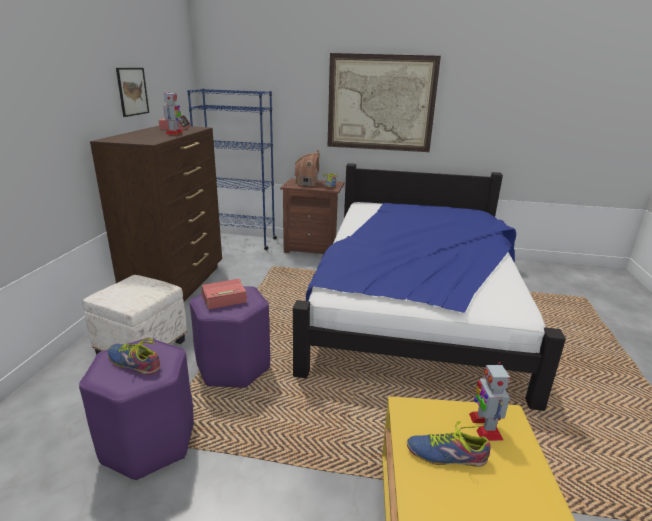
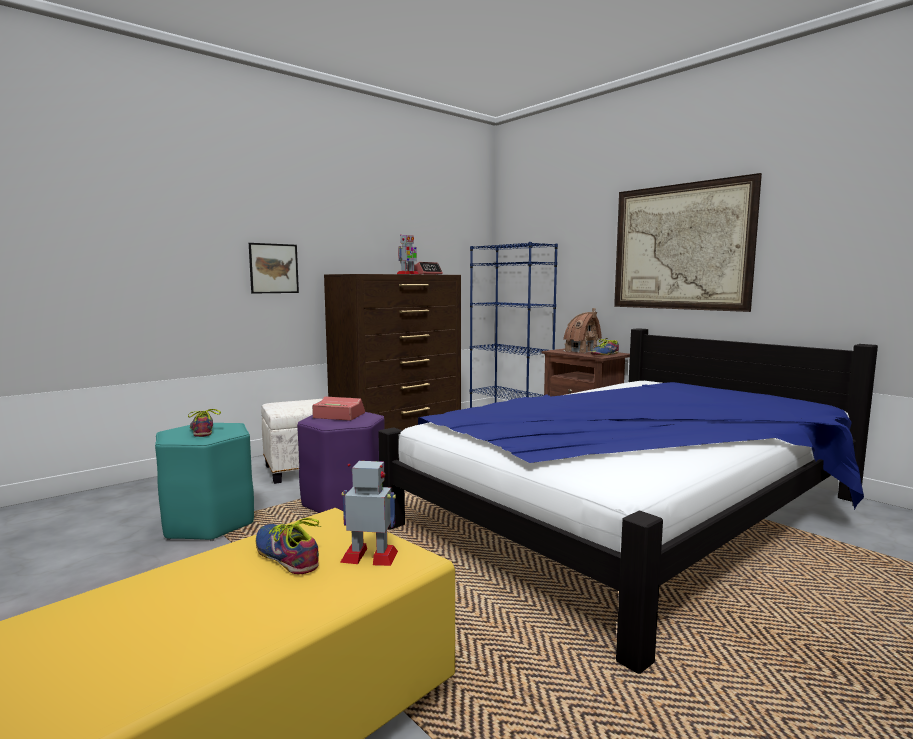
camera: 40 degrees right, 15 degrees down
(132, 91) = (392, 240): picture -> picture (274, 268)
(149, 443) = (208, 523): purple stool -> turquoise stool
(485, 426) = (370, 557): toy robot -> toy robot turned 60 degrees clockwise

